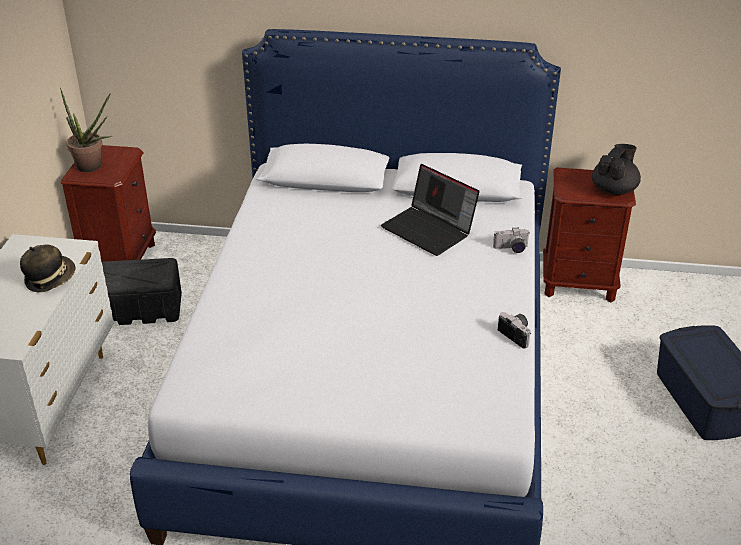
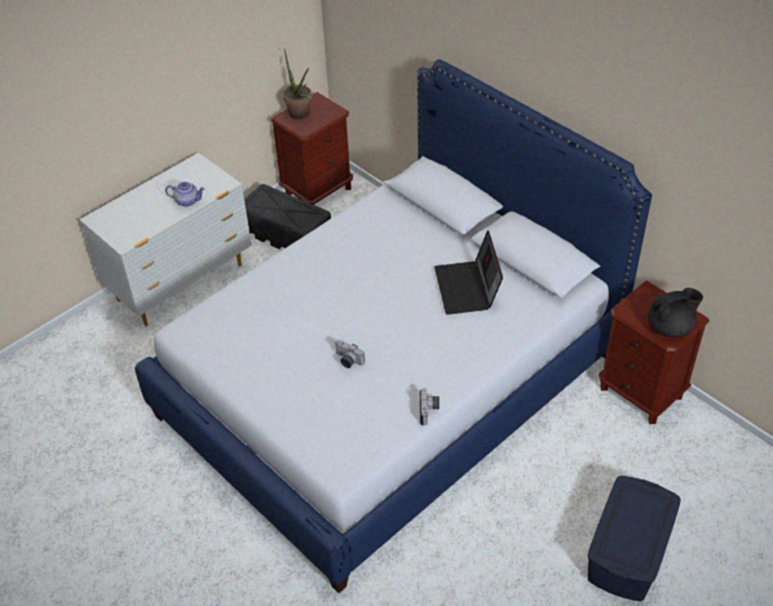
camera: 40 degrees right, 10 degrees up
(50, 279) = (187, 201): hat -> teapot
(511, 249) = (509, 338): camera -> camera (347, 360)

